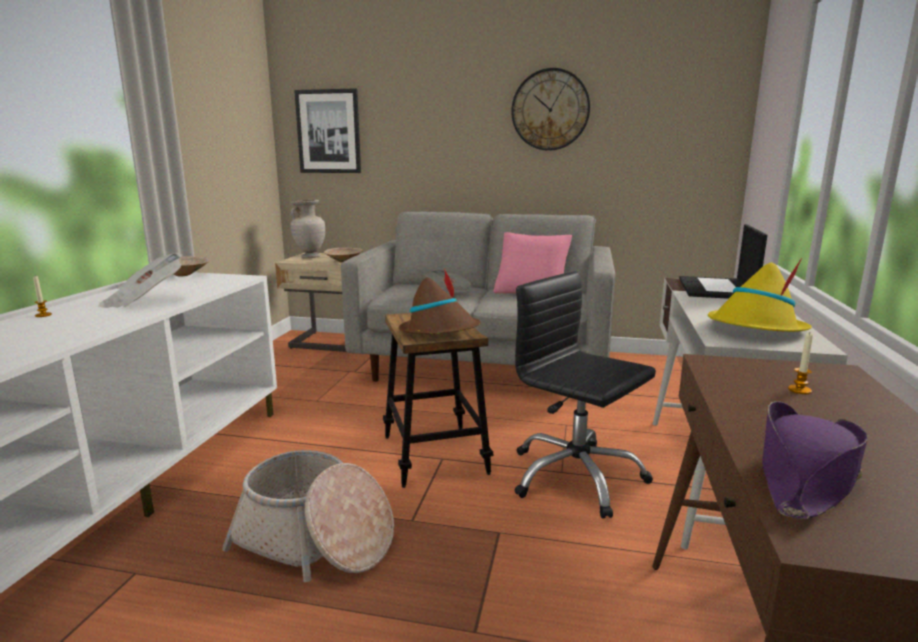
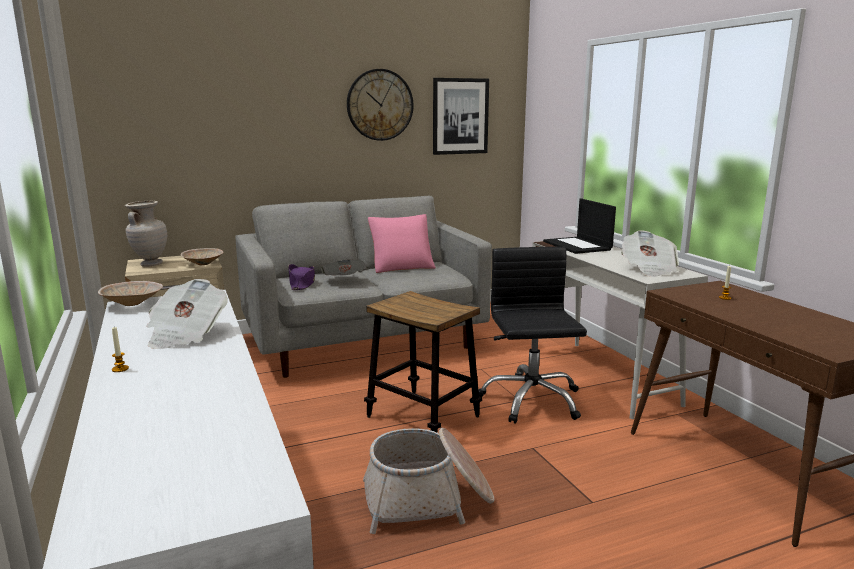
camera: 35 degrees left, 0 degrees up
(328, 132) = (150, 125): picture -> picture (460, 116)
(440, 331) = (438, 310): brown hat -> none
(575, 477) = (531, 400): black office chair -> black office chair turned 75 degrees clockwise
(755, 329) = (648, 269): yellow hat -> newspaper
(805, 476) = (792, 333): purple hat -> purple hat (302, 284)

